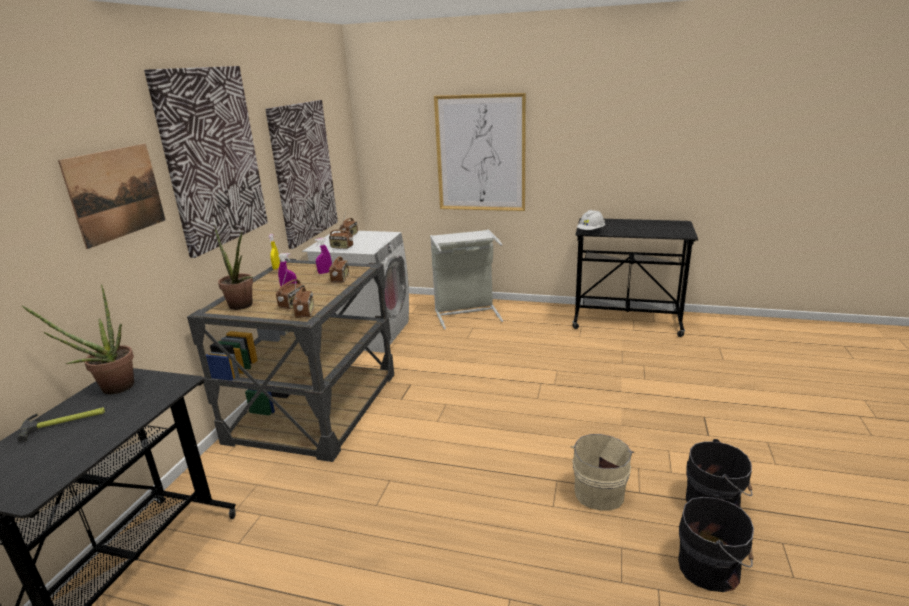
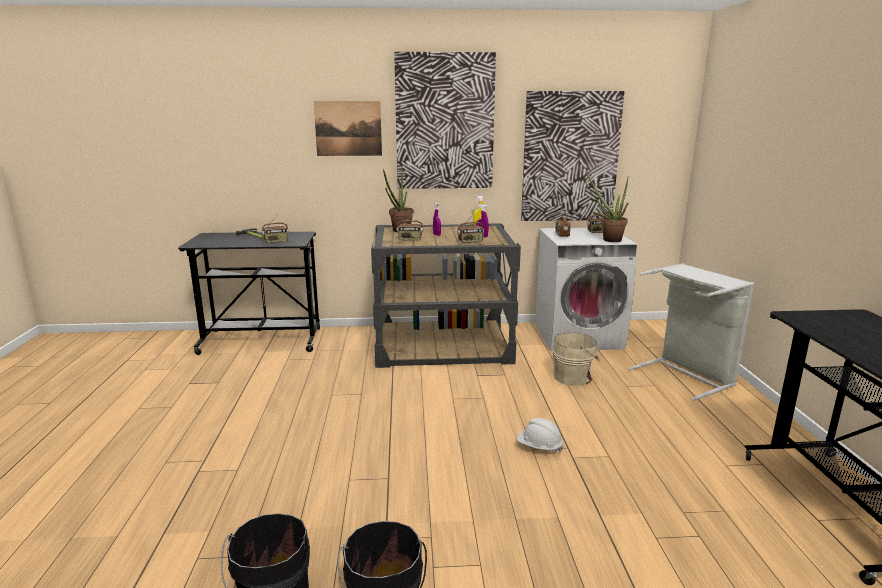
camera: 70 degrees right, 5 degrees down
(111, 389) = (288, 235): potted plant -> potted plant (607, 239)
(305, 313) = (395, 244): radio -> radio (276, 241)
(480, 154) = (782, 177): picture -> none
(591, 231) = (800, 318): white hard hat -> white hard hat (539, 447)
(599, 491) = (380, 508): beige bucket -> beige bucket (574, 377)

